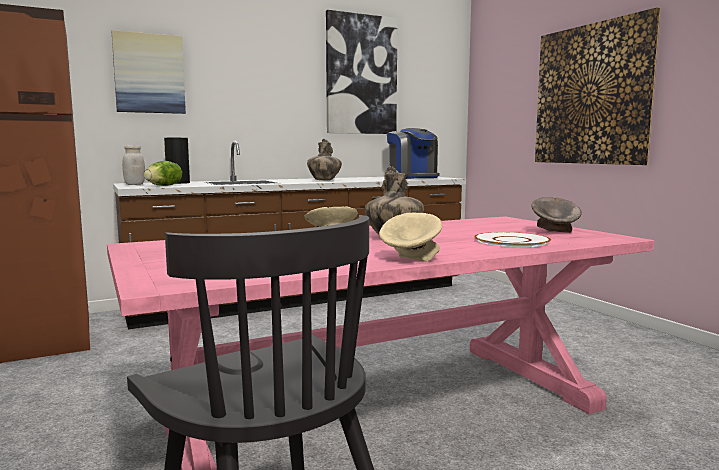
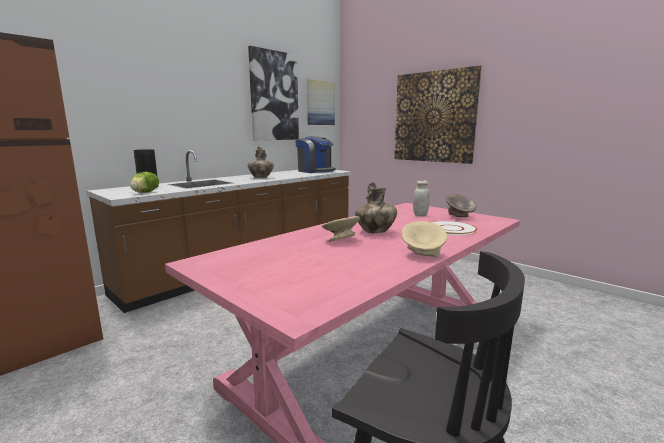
camera: 20 degrees left, 5 degrees up
(134, 184) = (113, 192): white jar -> white jar (420, 215)
(149, 73) = (111, 94): picture -> picture (320, 103)

